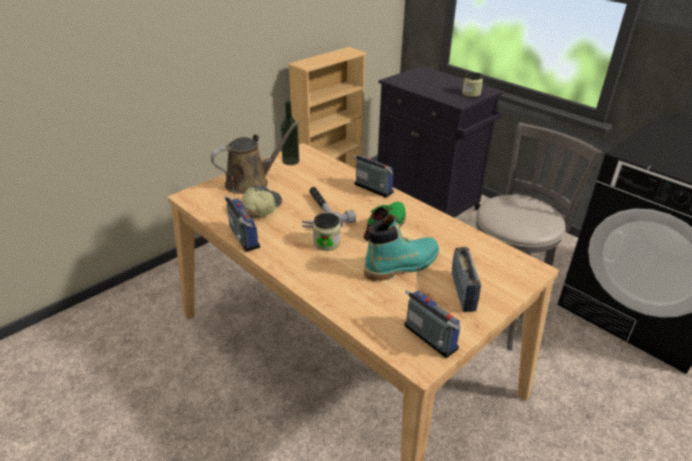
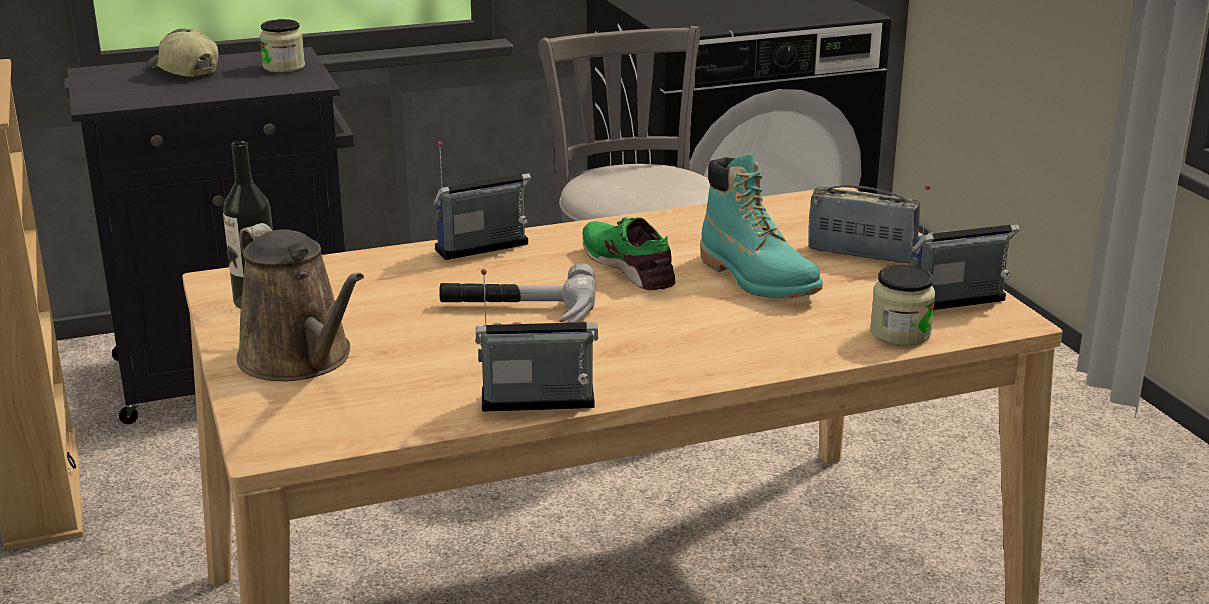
camera: 65 degrees left, 10 degrees down
(251, 182) = (301, 360): brown watering can -> brown watering can turned 150 degrees clockwise
(261, 207) = (431, 366): cap -> cap (183, 71)
(326, 243) = (634, 325): jar -> jar (900, 333)
(402, 265) = (758, 279): turquoise boot -> turquoise boot turned 150 degrees clockwise

